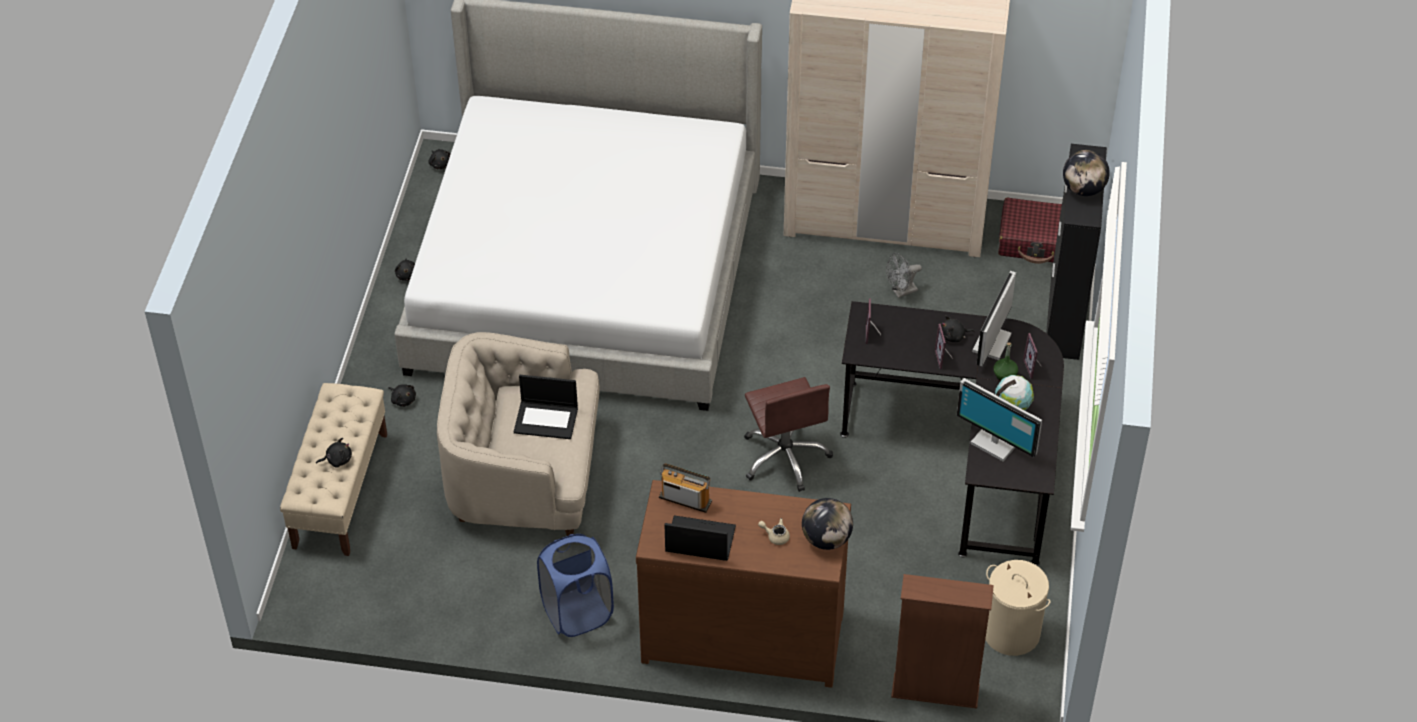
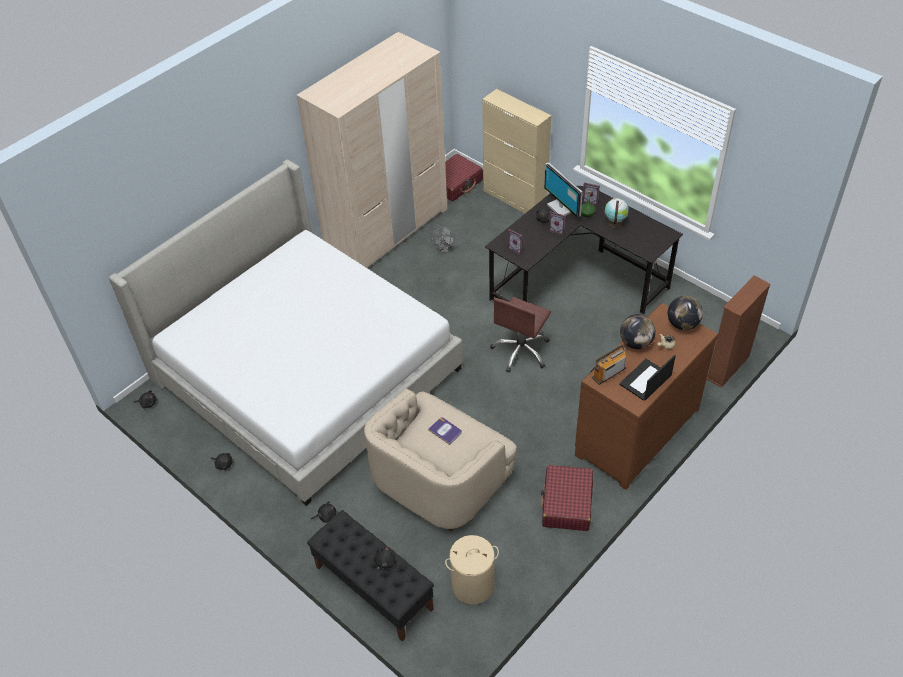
camera: 55 degrees left, 0 degrees up
(340, 490) = (373, 588): beige bench -> black bench
(547, 419) = (445, 431): laptop -> book
(577, 612) = (567, 504): blue laundry basket -> red suitcase
(785, 457) = (521, 351): brown office chair -> brown office chair turned 105 degrees clockwise
(995, 442) = (631, 238): monitor -> none
(1011, 632) = (707, 319): beige laundry basket -> beige laundry basket (472, 585)
(1064, 318) = (515, 199): black cabinet -> beige cabinet
(1083, 189) = (519, 109): globe -> globe (636, 343)

